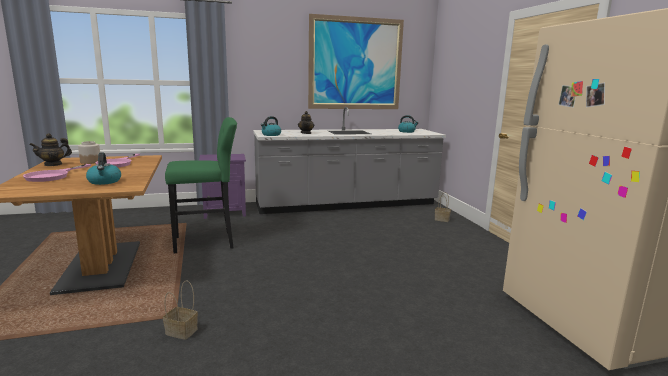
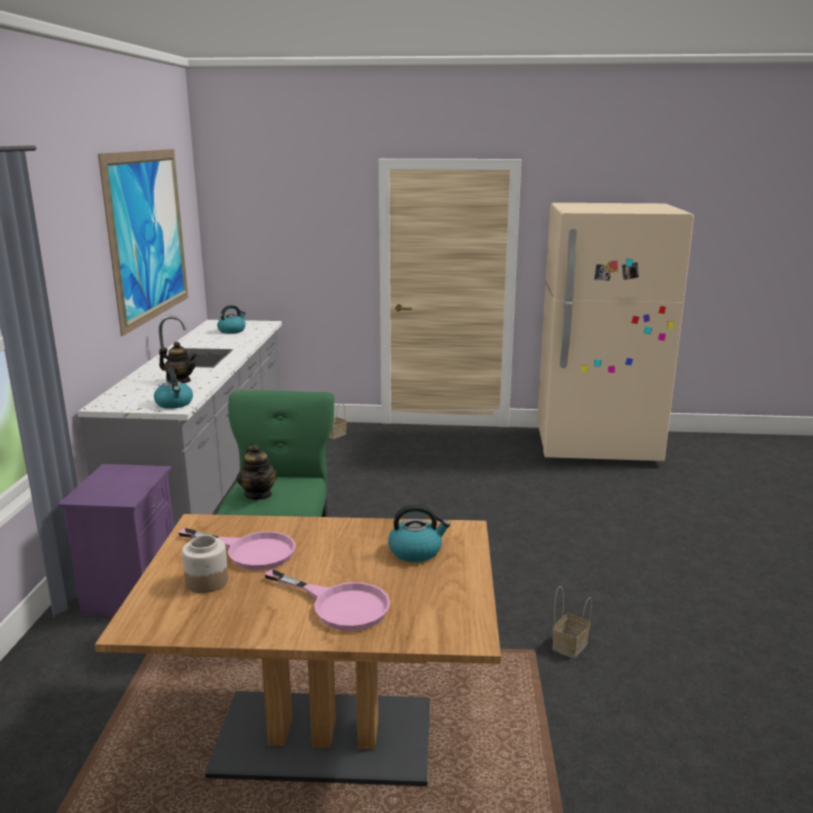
camera: 70 degrees left, 5 degrees up
(53, 164) = (205, 623): teapot -> teapot (258, 494)

